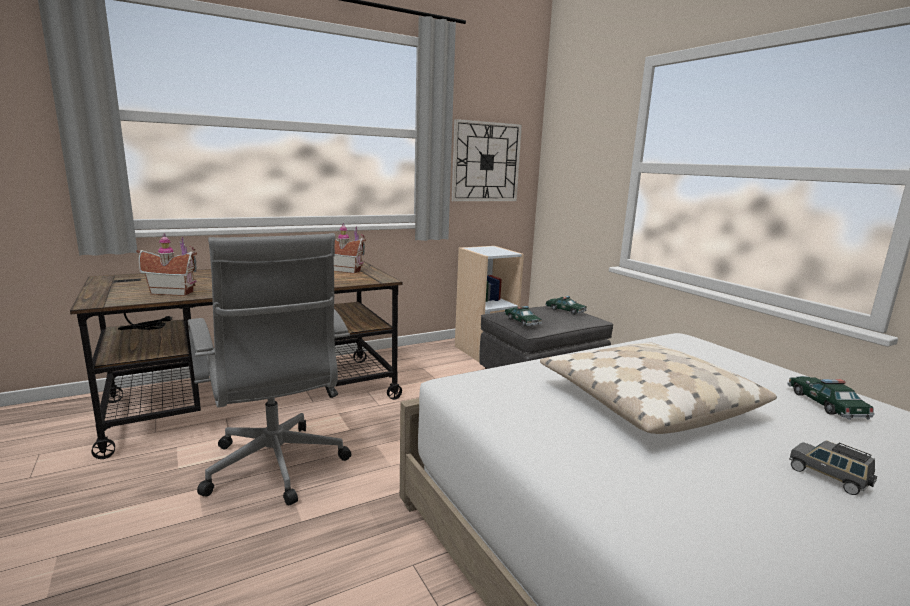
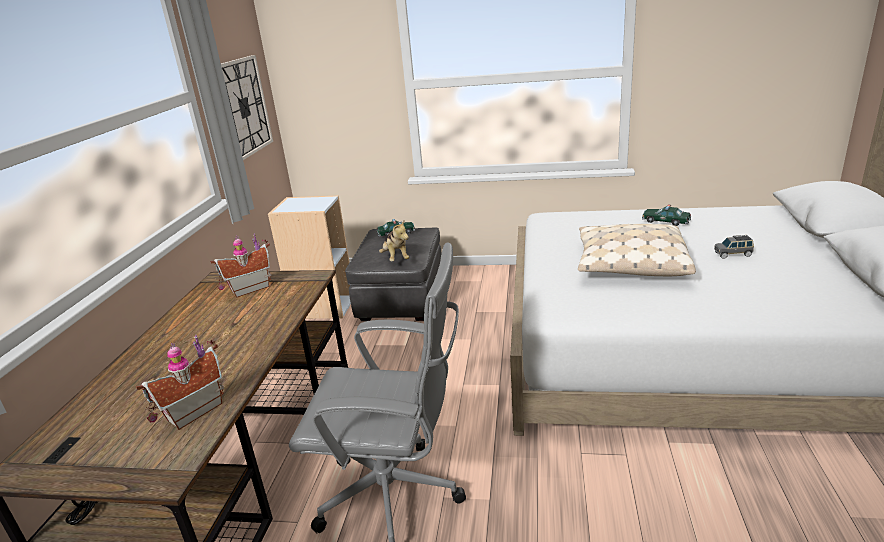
camera: 50 degrees left, 10 degrees up
(522, 321) = (395, 258): toy car -> plush toy

